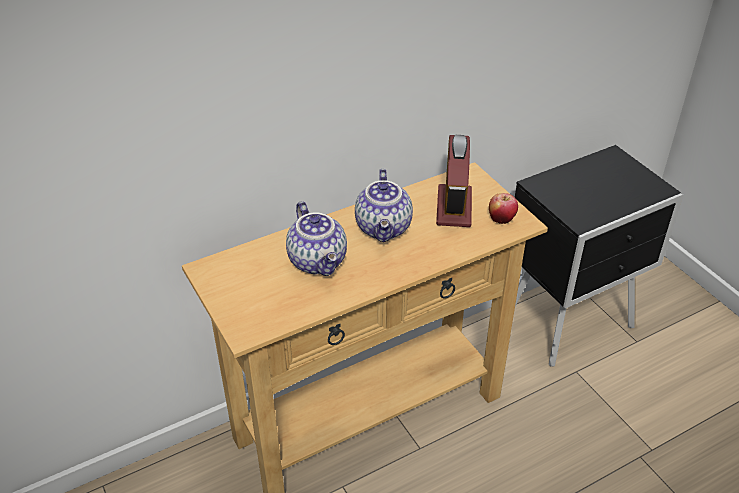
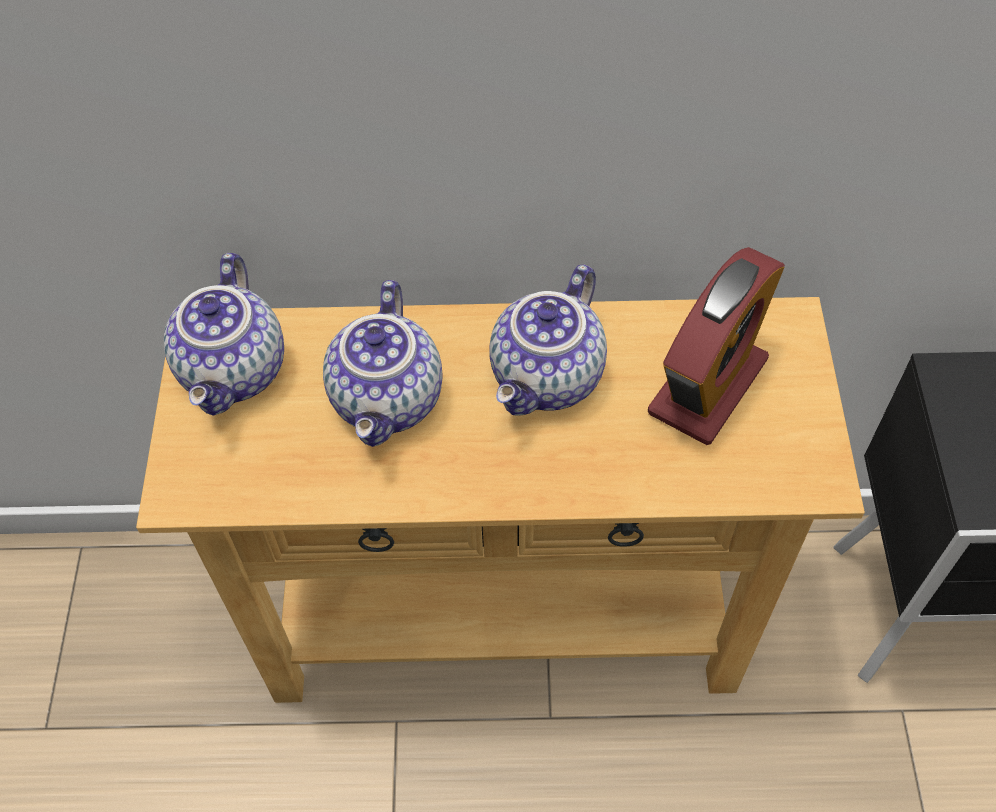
camera: 30 degrees right, 15 degrees up
(235, 277) = (236, 372): none -> teapot
(501, 219) = (781, 454): apple -> none

